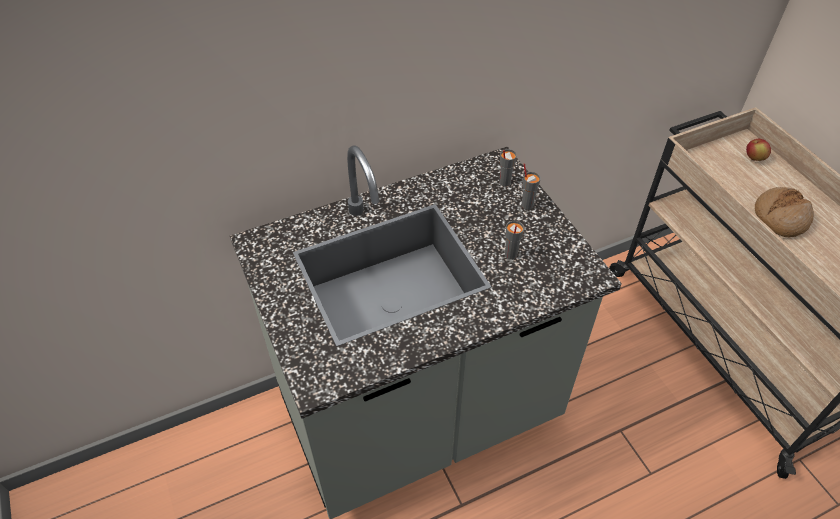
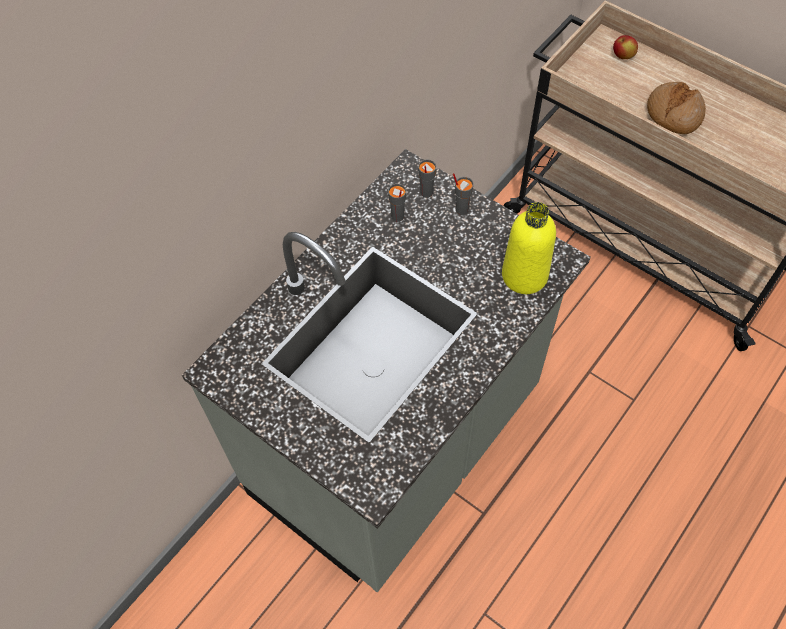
camera: 25 degrees left, 10 degrees up
(510, 255) = (476, 271): grey cup -> grey cup (397, 217)
(551, 274) = (524, 275): none -> yellow bottle

